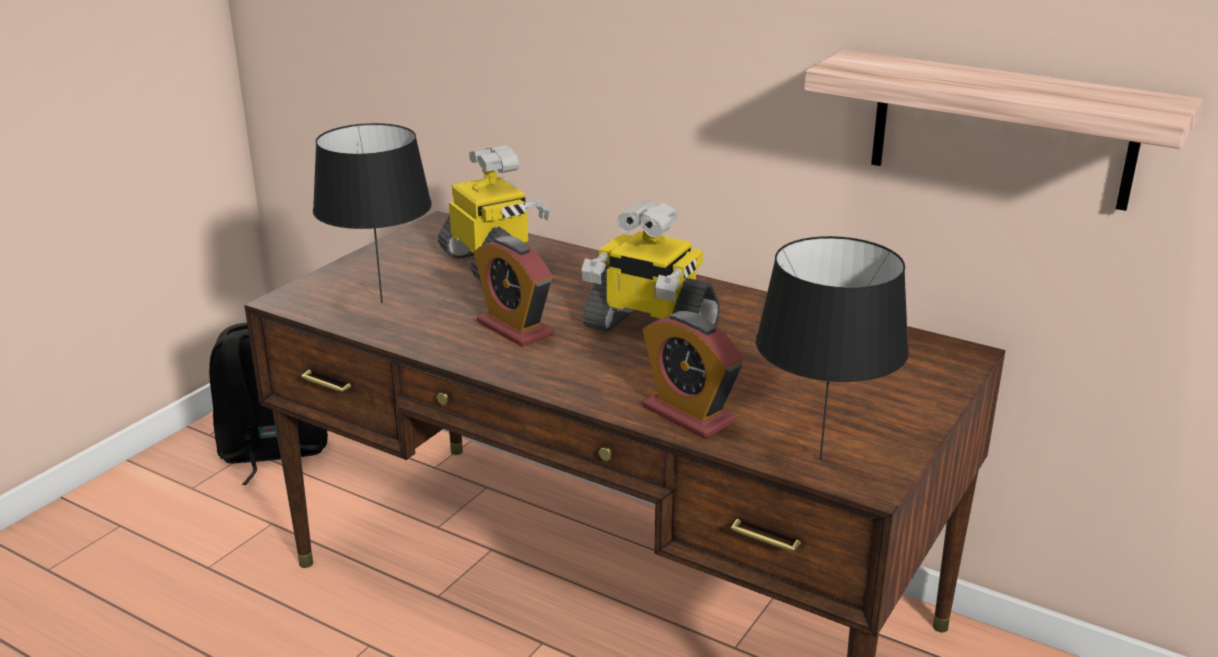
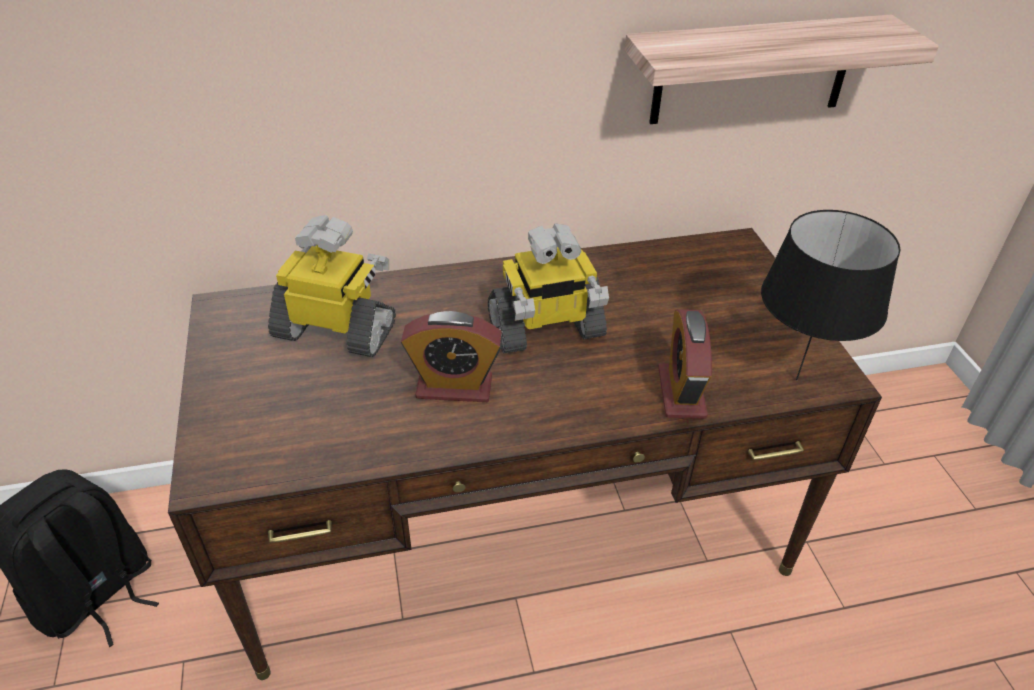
camera: 45 degrees left, 15 degrees up
(380, 302) = (302, 427): black table lamp -> none
(689, 415) = (681, 392): alarm clock -> alarm clock turned 90 degrees clockwise

